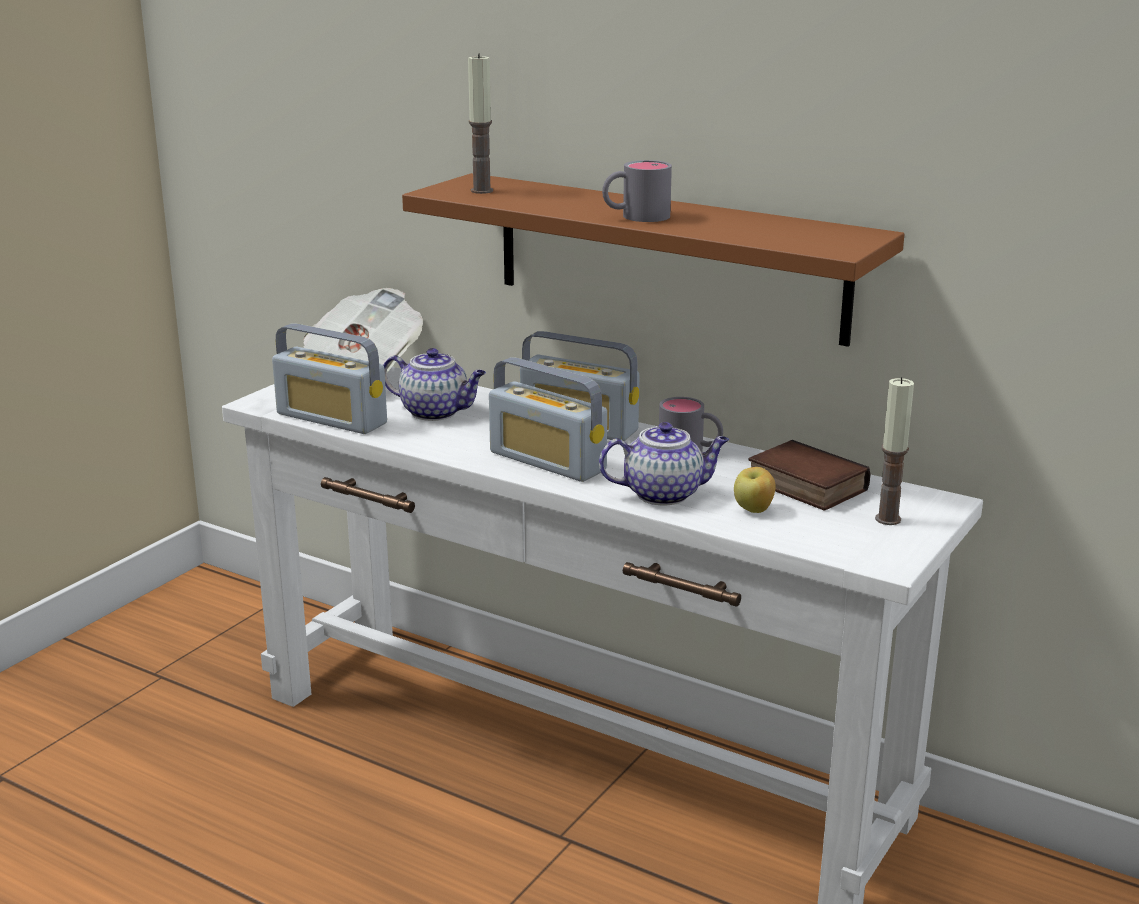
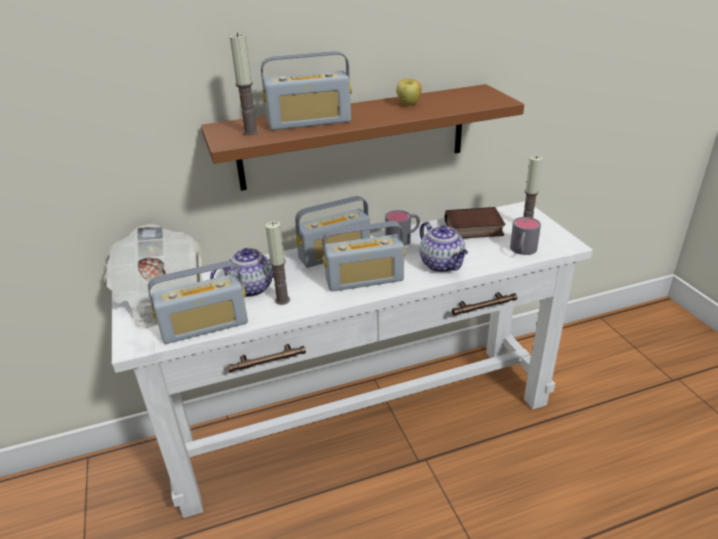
camera: 50 degrees left, 10 degrees up
(435, 435) = (282, 300): none -> candle
(558, 200) = (309, 122): none -> radio
(635, 217) = (375, 116): grey mug -> grey mug (522, 251)
(664, 494) = (442, 265): teapot -> teapot turned 120 degrees clockwise
(754, 510) = (485, 250): apple -> apple (408, 104)

